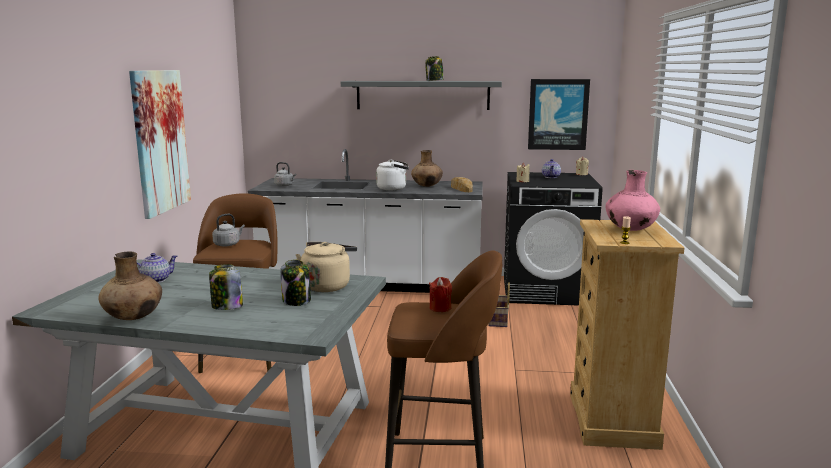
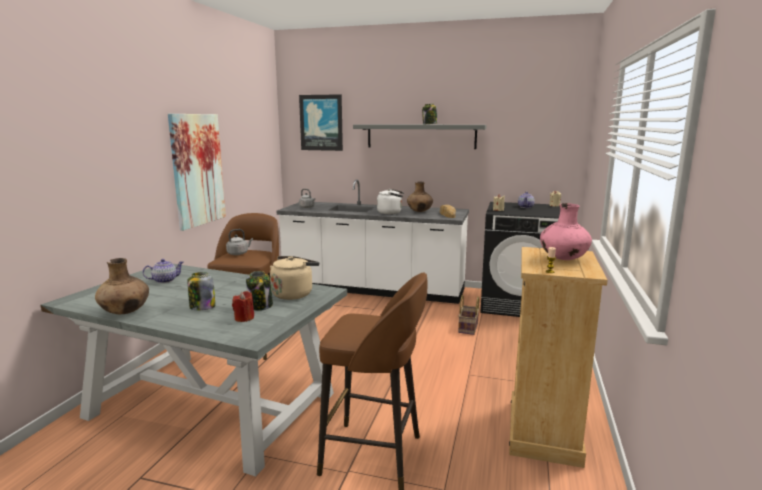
camera: 10 degrees right, 0 degrees up
(440, 308) = (375, 321): red candle -> red candle (244, 318)
(558, 114) = (535, 153): picture -> picture (321, 122)

